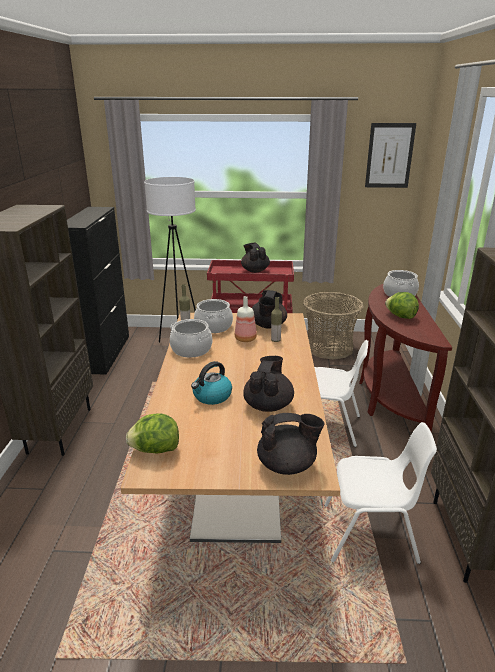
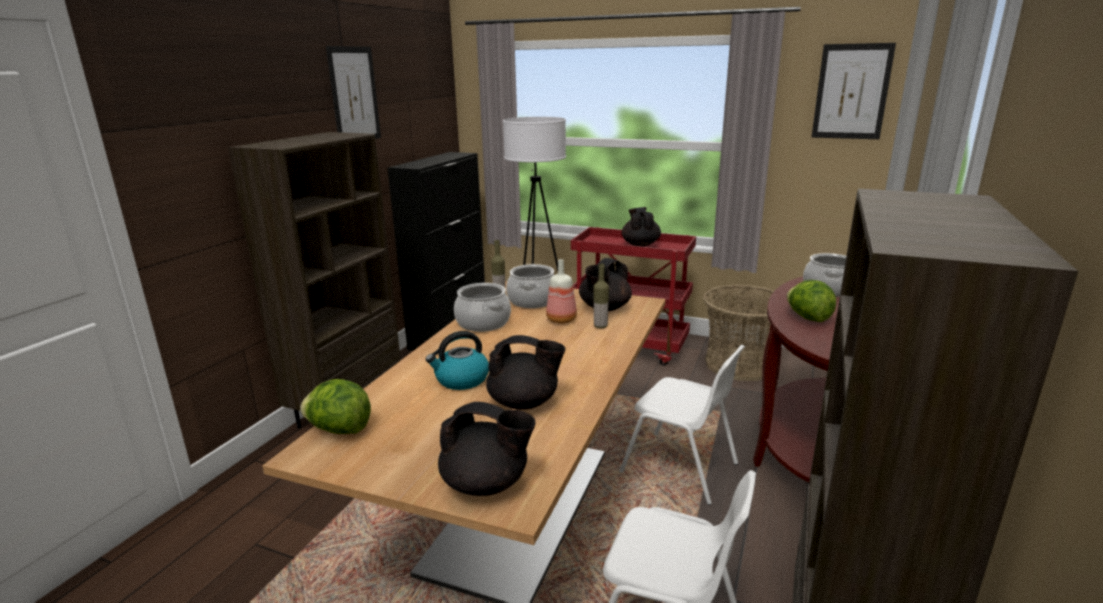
camera: 20 degrees right, 5 degrees down
(27, 169) = (354, 95): none -> picture
(268, 405) = (524, 403): black teapot -> black teapot turned 60 degrees clockwise

